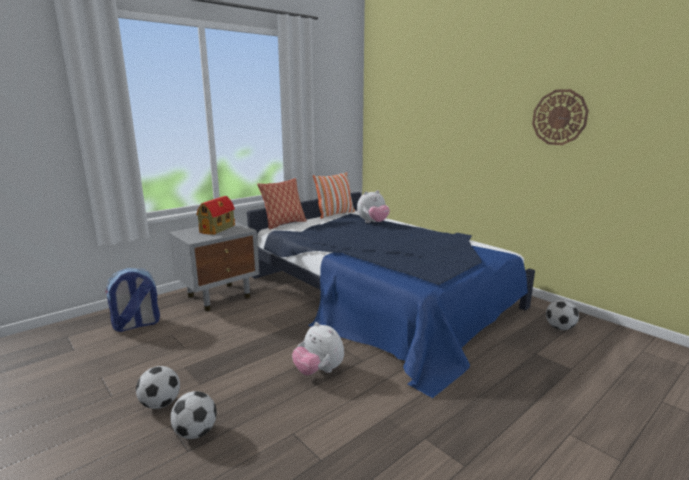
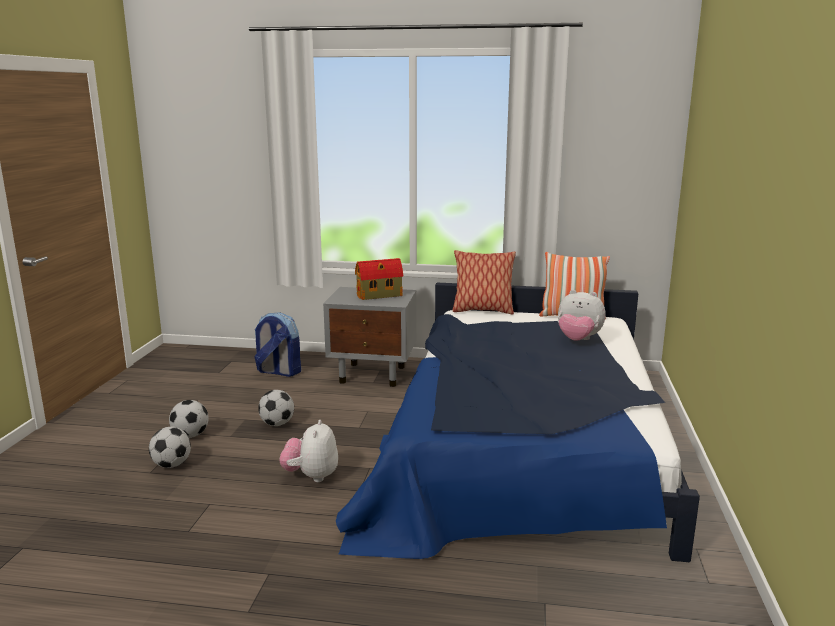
camera: 50 degrees right, 0 degrees up
(559, 117) = (796, 220): wall clock -> none
(560, 328) = (666, 608): football -> football (277, 424)

